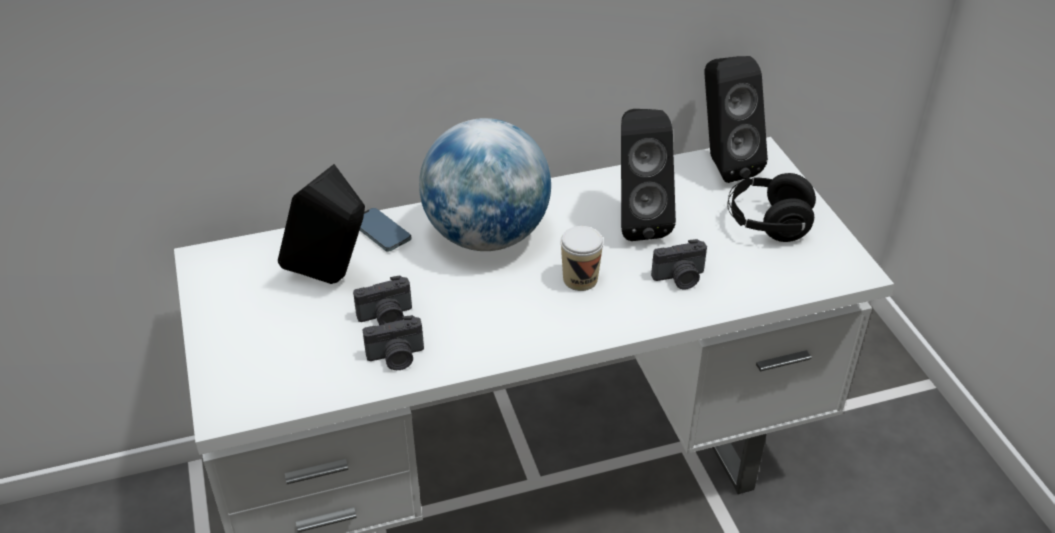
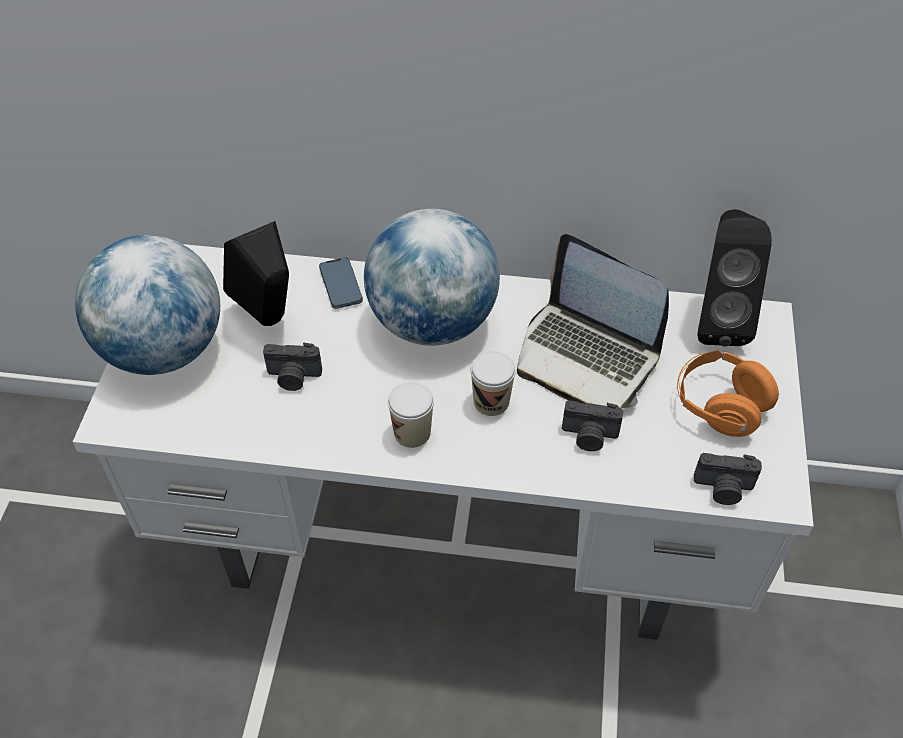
camera: 25 degrees right, 10 degrees up
(240, 335) = (164, 350): none -> globe
(396, 357) = (278, 422): camera -> camera (723, 489)
(527, 325) = (412, 432): none -> cup
(637, 221) = (586, 356): black speaker -> laptop
(767, 224) = (719, 406): black headphones -> orange headphones

